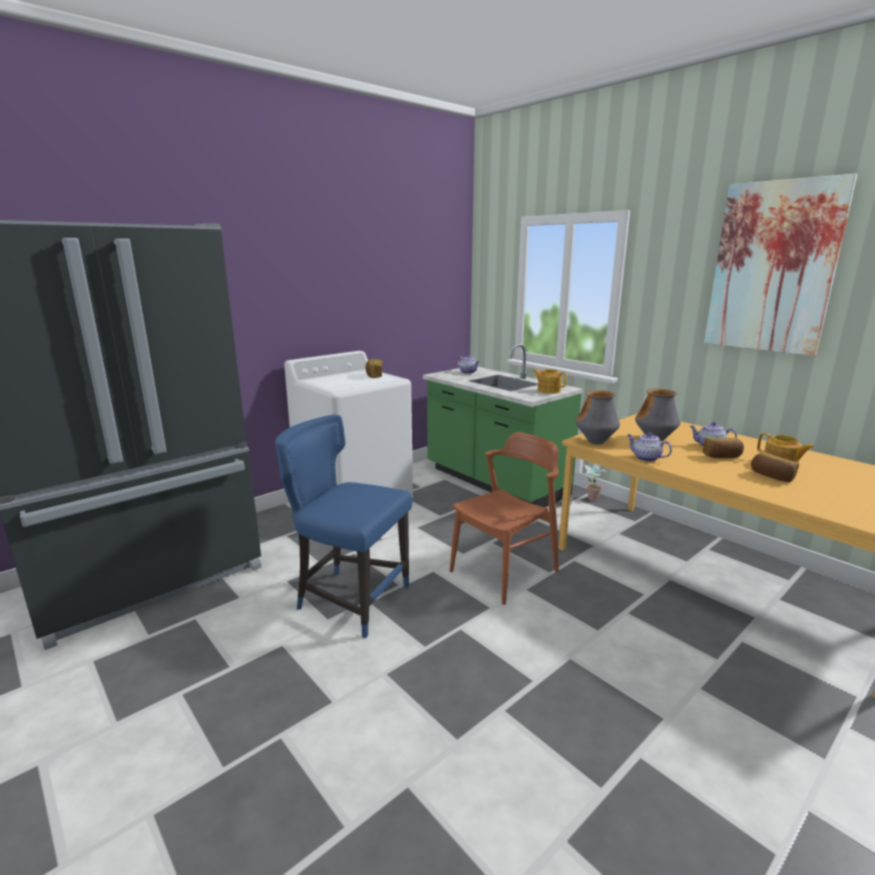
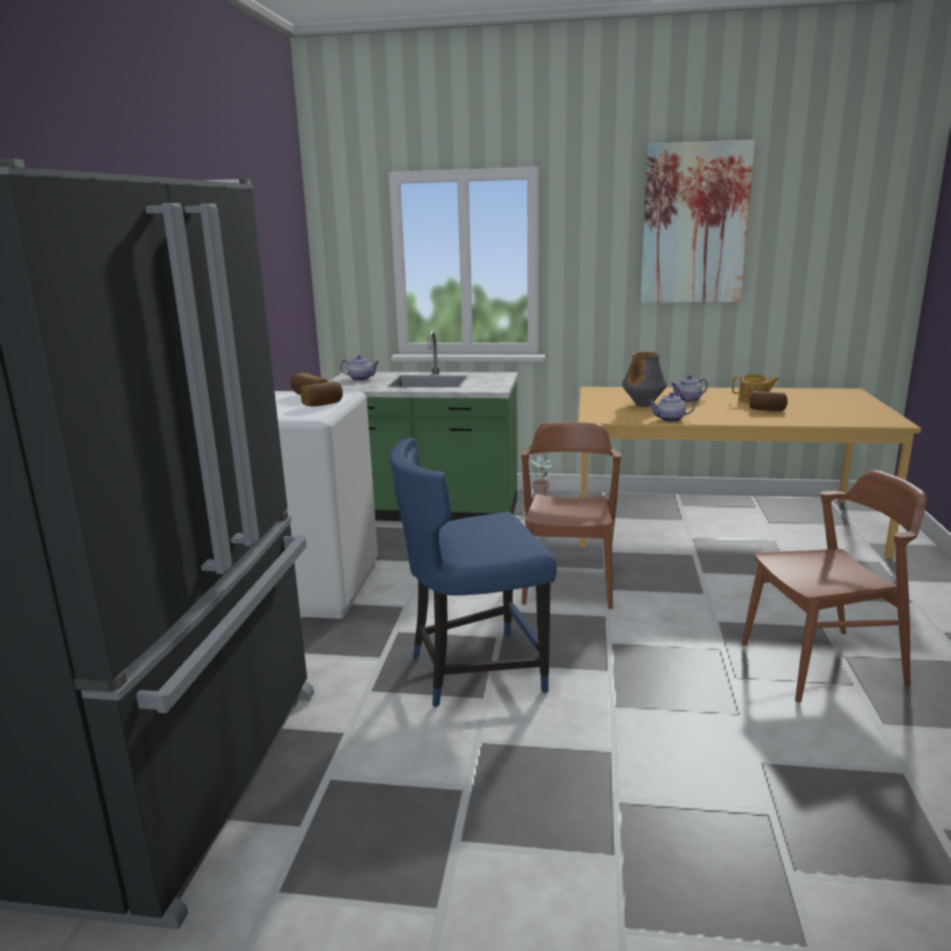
camera: 40 degrees left, 0 degrees up
(548, 390) = (493, 380): teapot -> none
(595, 442) = (607, 417): vase -> none
(602, 750) = (822, 664): none -> brown chair
(722, 456) = (711, 405): bread -> bread (323, 404)

